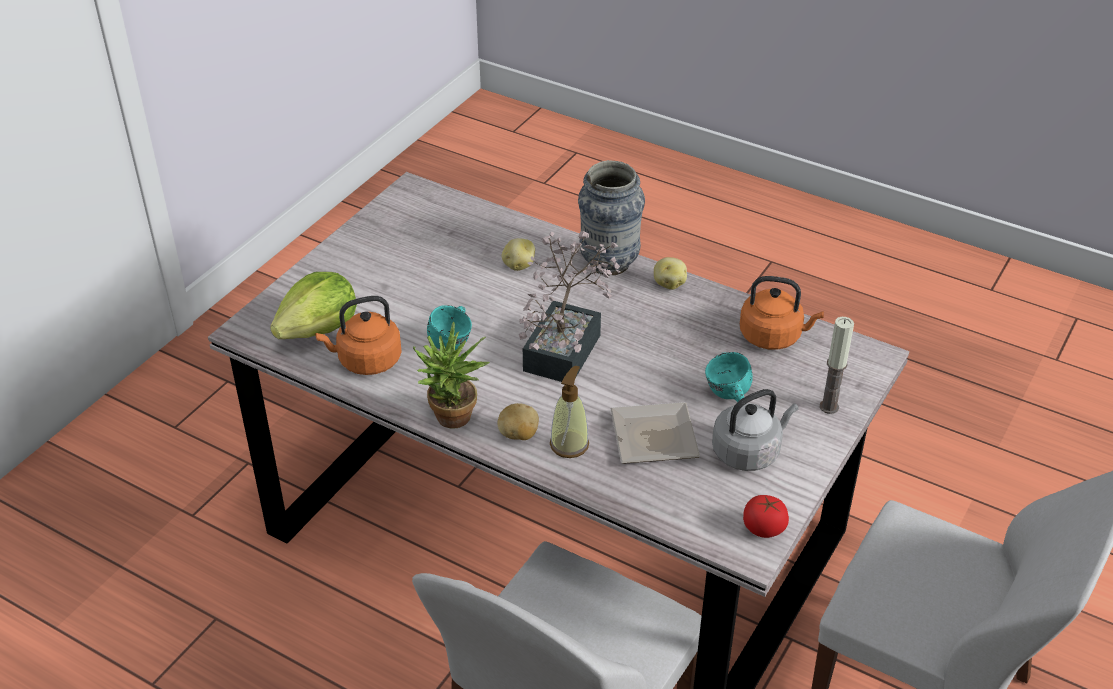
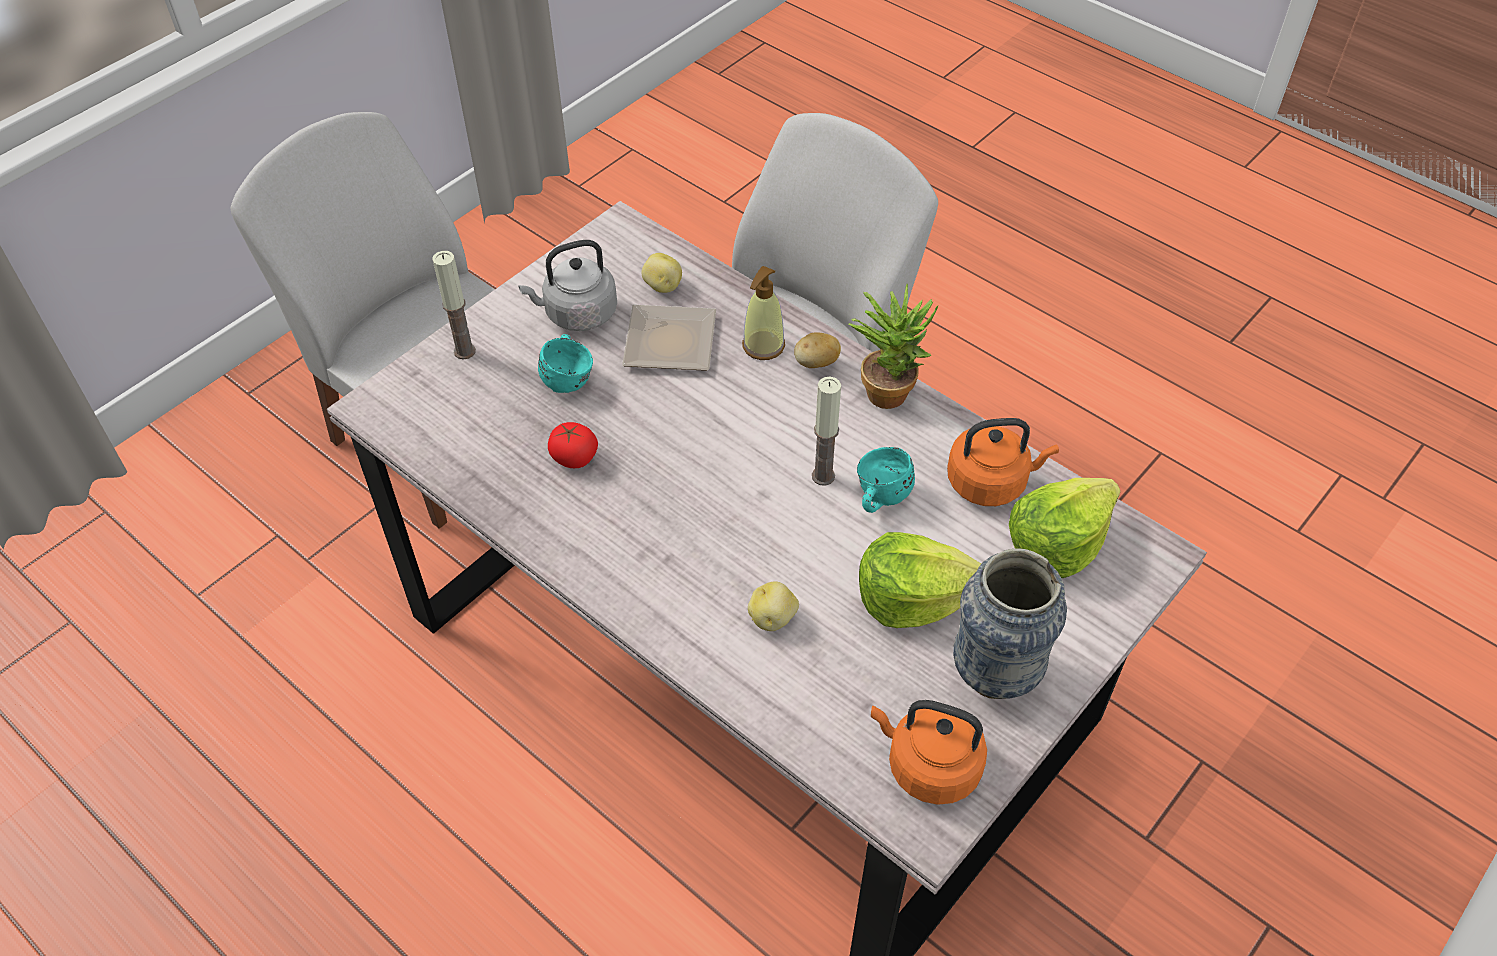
camera: 170 degrees left, 10 degrees up
(424, 285) = (913, 598): none -> lettuce
(498, 350) = (823, 476): none -> candle
(567, 346) = (735, 470): potted plant -> none
(609, 264) = (641, 601): vase -> vase (995, 673)
(669, 284) = (570, 552): potato -> potato (662, 286)
(764, 528) = (598, 243): tomato -> tomato (574, 458)
(773, 336) = (475, 448): orange kettle -> orange kettle (928, 766)

